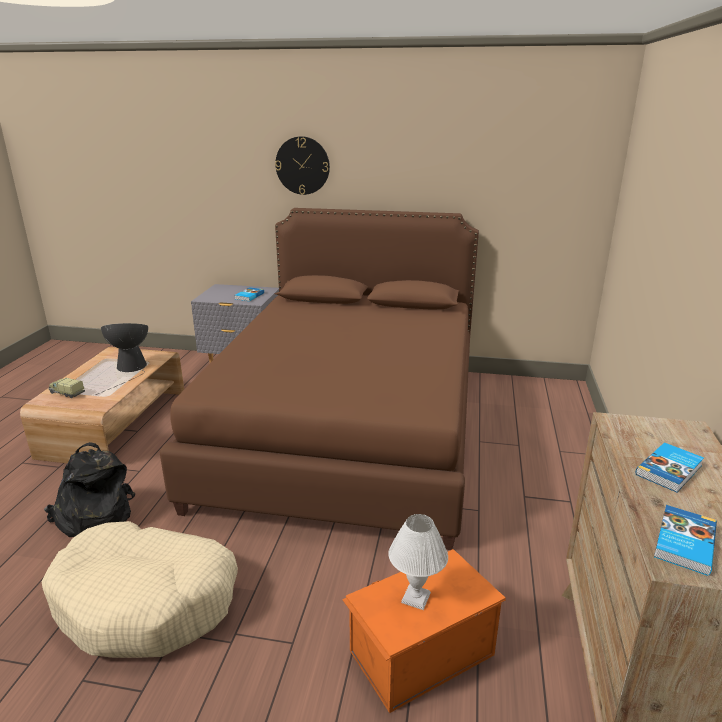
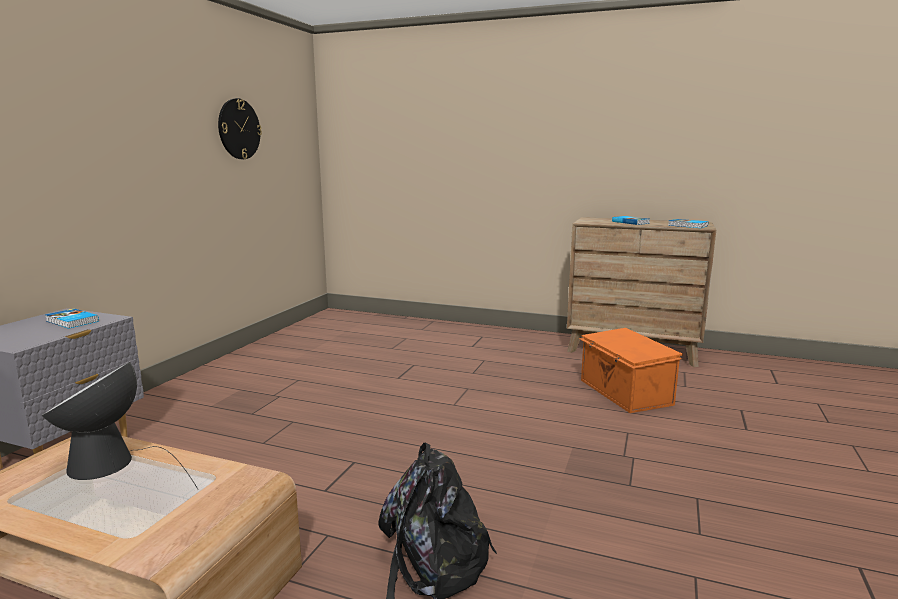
camera: 80 degrees left, 10 degrees down
(66, 393) = (153, 525): toy truck -> none
(147, 602) = (593, 504): beige dog bed -> none
(302, 165) = (73, 117): wall clock -> wall clock (239, 129)
(348, 430) = (331, 394): brown bed -> none
(416, 598) = (632, 344): white table lamp -> none

